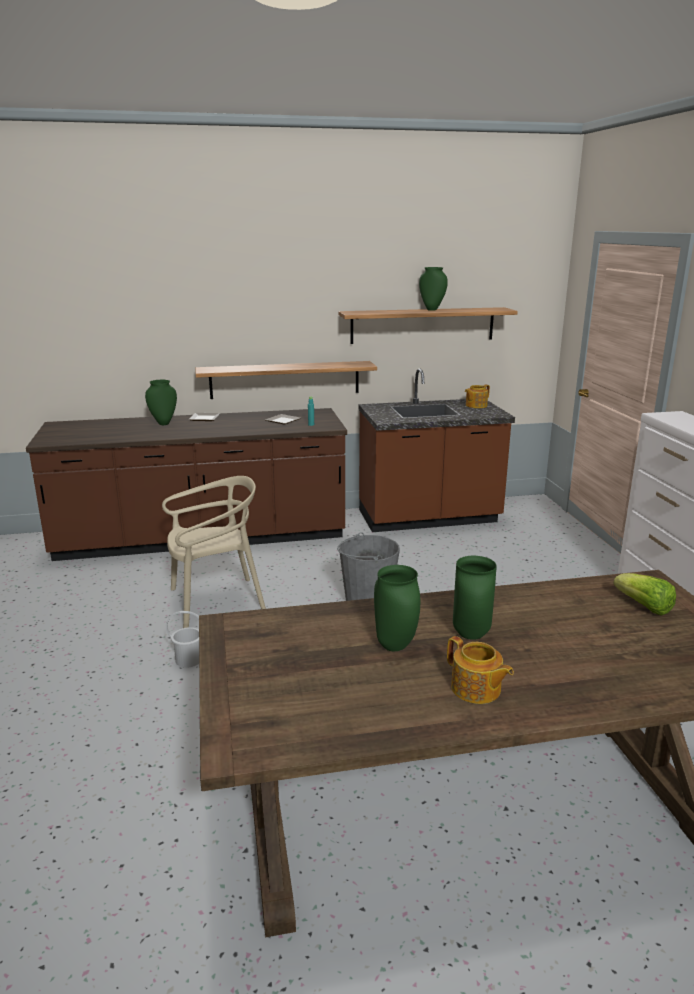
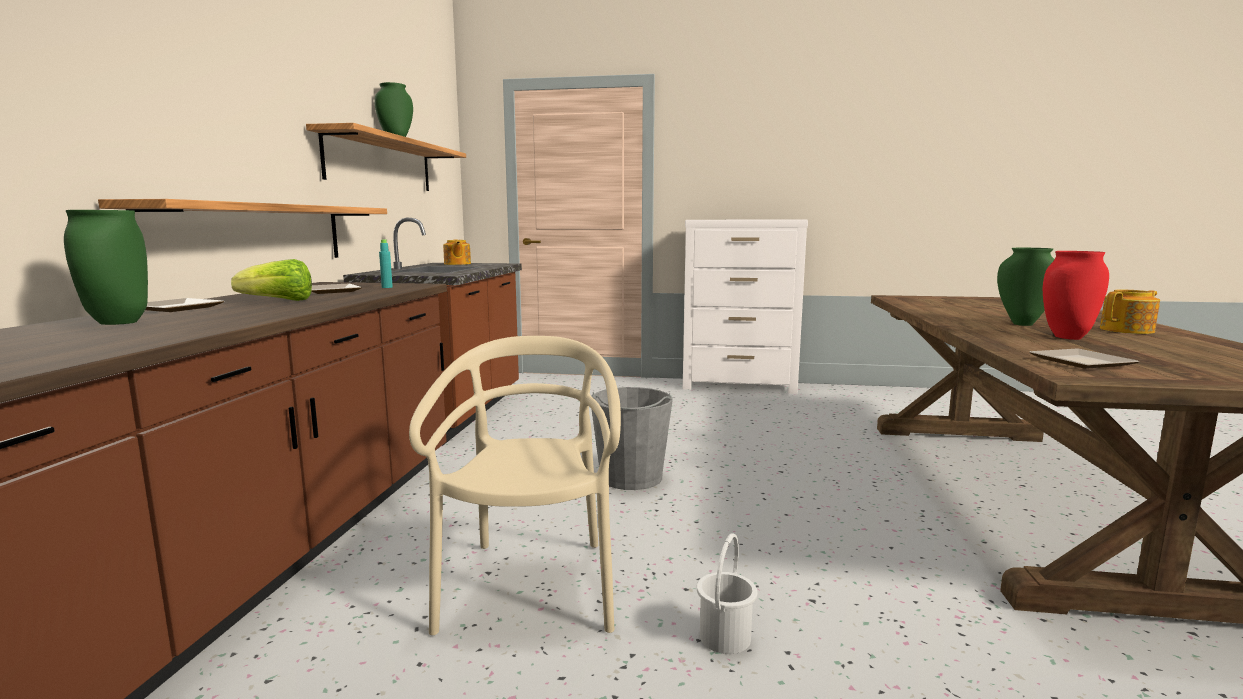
camera: 70 degrees left, 10 degrees down
(268, 633) = (1081, 363): none -> plate
(396, 646) = (1066, 337): green vase -> red vase
(644, 607) = (942, 301): lettuce -> lettuce (279, 301)

